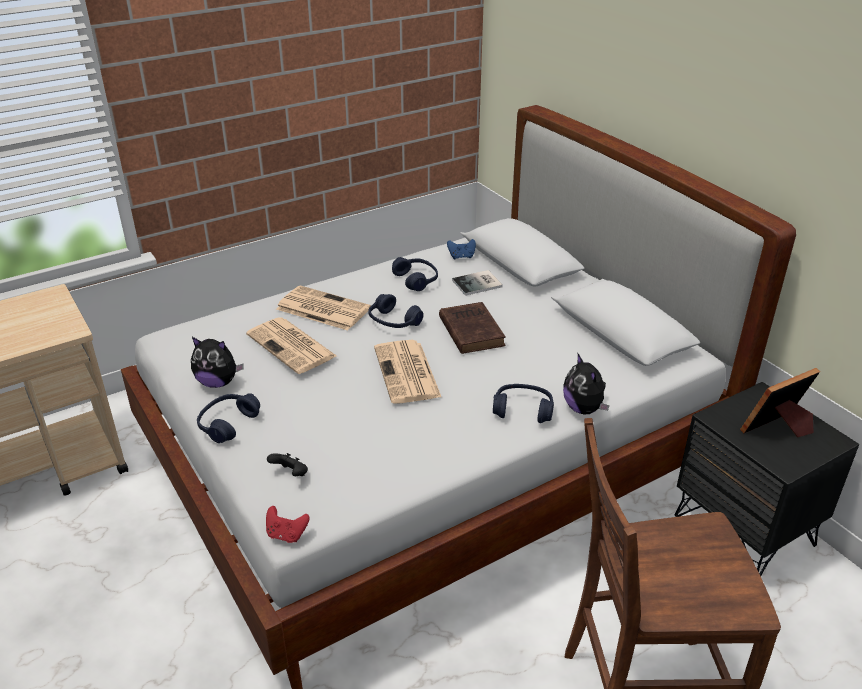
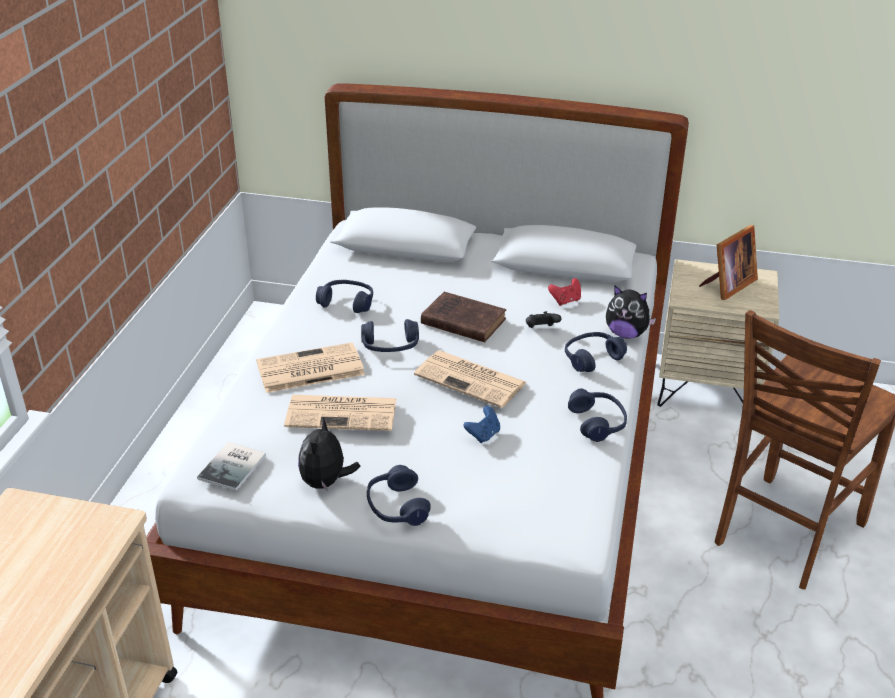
camera: 45 degrees left, 0 degrees up
(218, 382) = (326, 482): plush toy -> plush toy turned 135 degrees clockwise
(286, 534) = (583, 549): red game controller -> red game controller (565, 301)
(290, 474) = (515, 507): black game controller -> black game controller (541, 329)
(445, 457) = (597, 423): none -> blue headphones
(461, 257) = (352, 264): blue game controller -> blue game controller (483, 435)
(478, 284) = (404, 281): book -> book (234, 466)
(745, 530) = (707, 388): black nightstand -> beige nightstand
(778, 428) = (727, 286): picture frame -> picture frame turned 150 degrees counterclockwise

